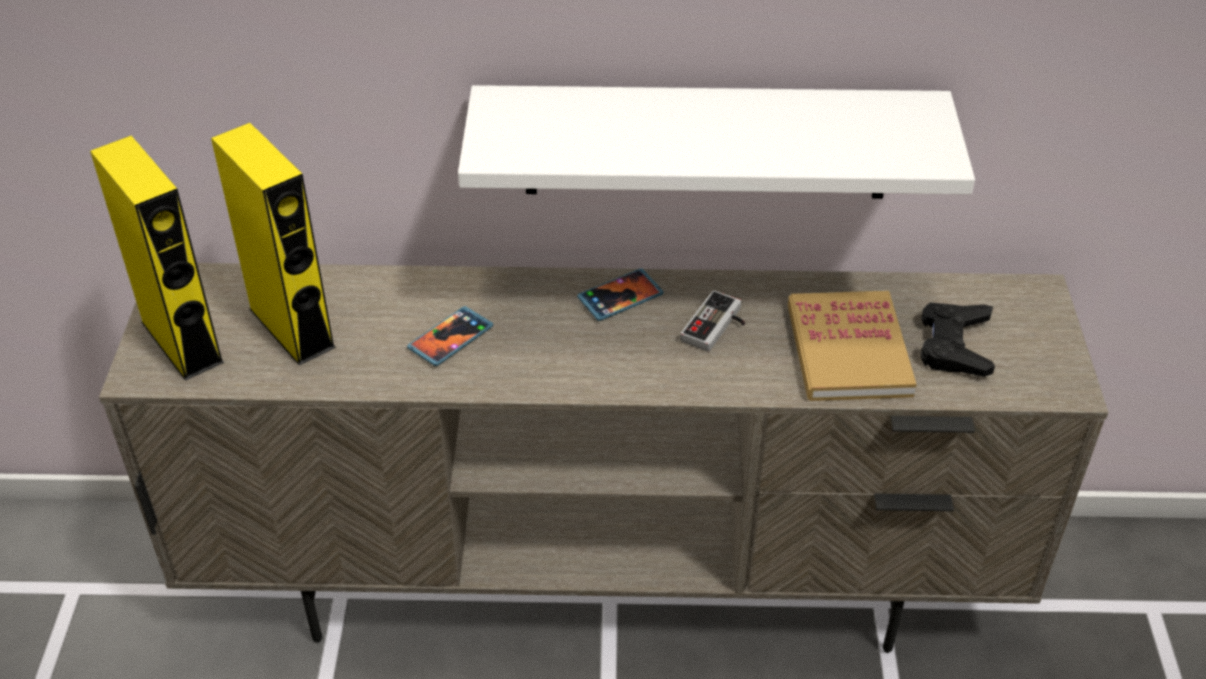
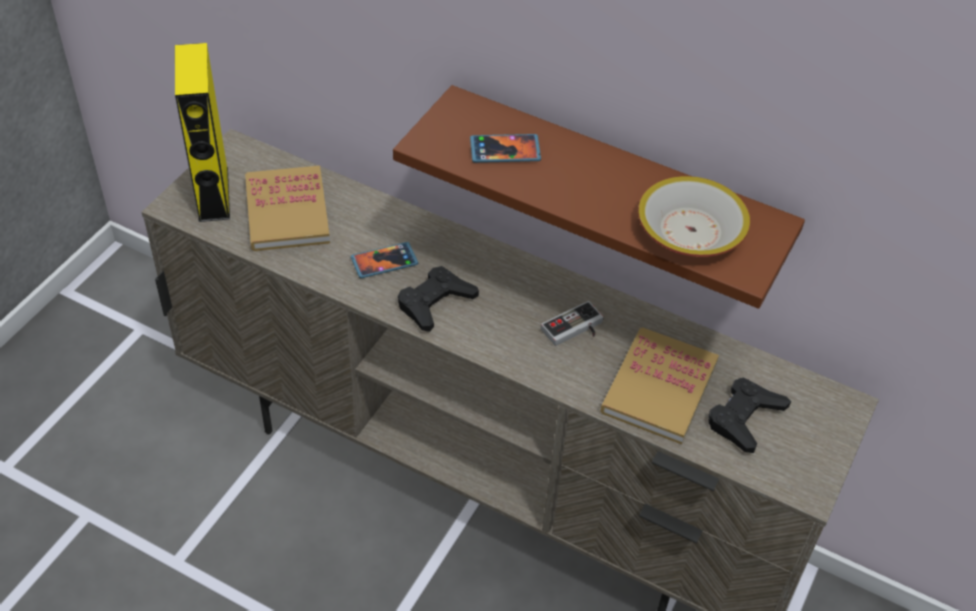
camera: 25 degrees right, 5 degrees up
(292, 328) = (287, 212): yellow speaker -> book
(542, 359) = (435, 303): none -> black game controller
(620, 297) = (521, 279): phone -> phone (505, 151)
(707, 142) = (614, 188): white shelf -> brown shelf
(851, 141) = (691, 231): none -> bowl

